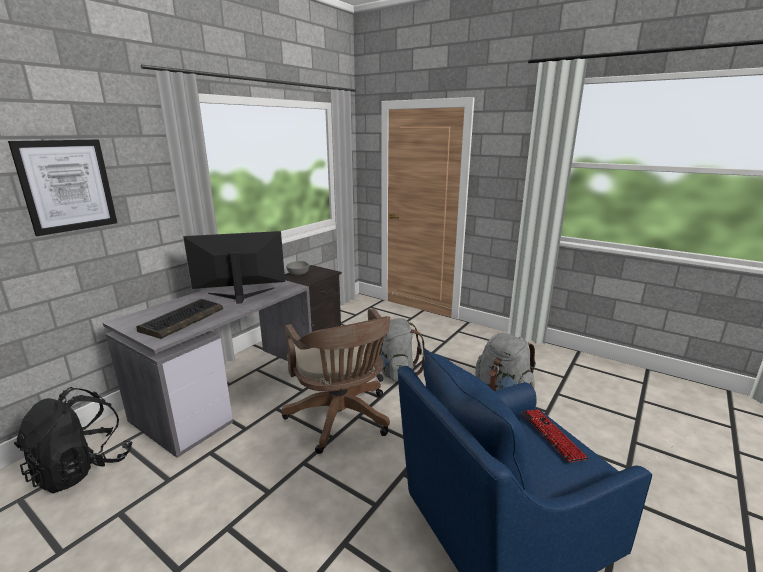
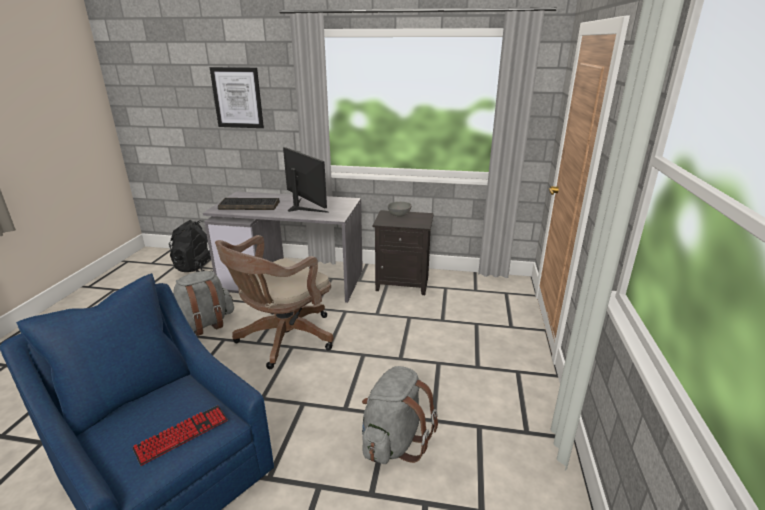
camera: 65 degrees right, 5 degrees up
(396, 372) = (377, 348): grey backpack -> grey backpack (205, 324)

